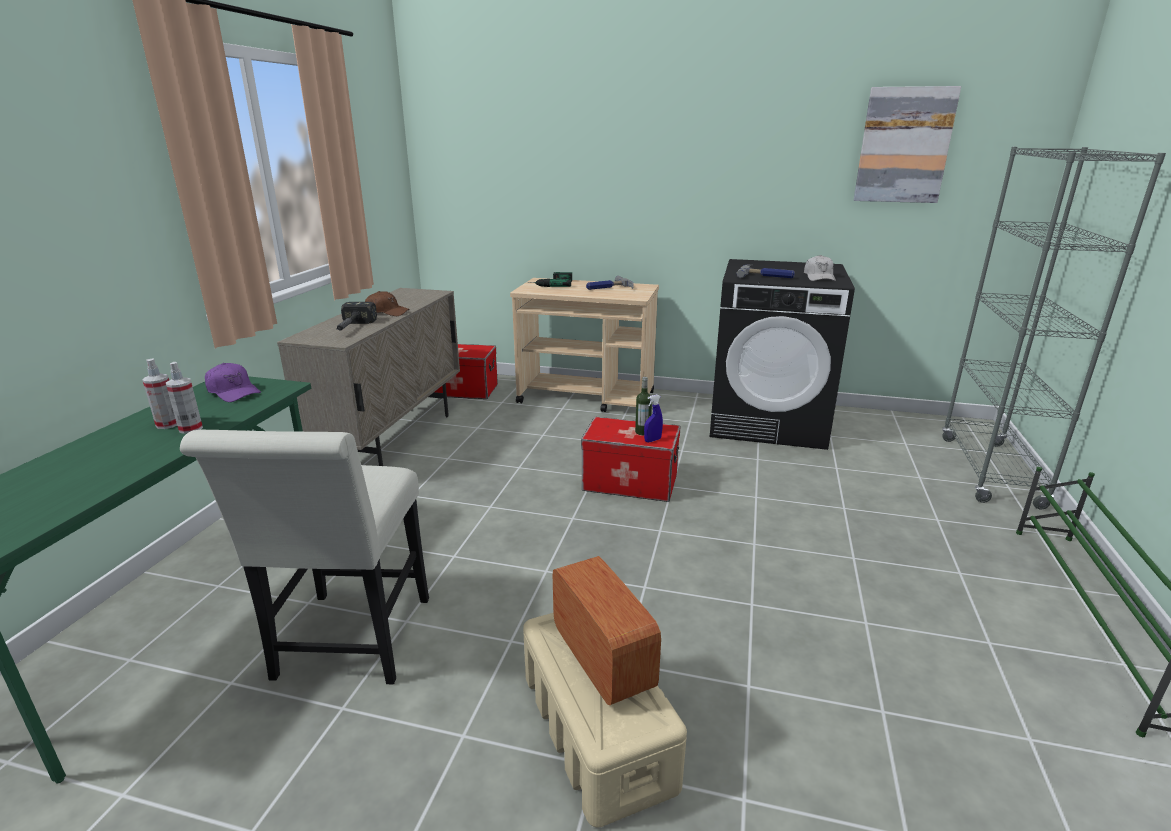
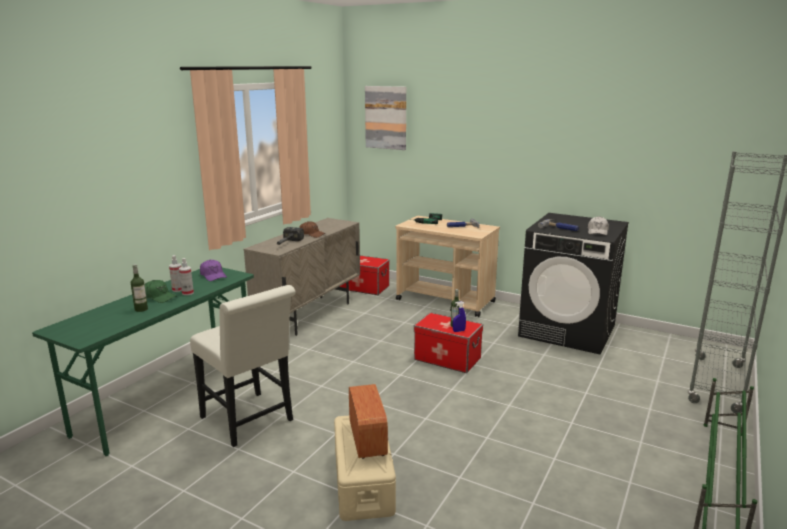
camera: 15 degrees right, 5 degrees down
(94, 472) = (141, 309): none -> bottle
(130, 443) = (159, 297): none -> green cap
(349, 645) = (250, 421): white chair -> white chair turned 60 degrees counterclockwise
(904, 145) = (671, 142): picture -> picture (386, 117)

